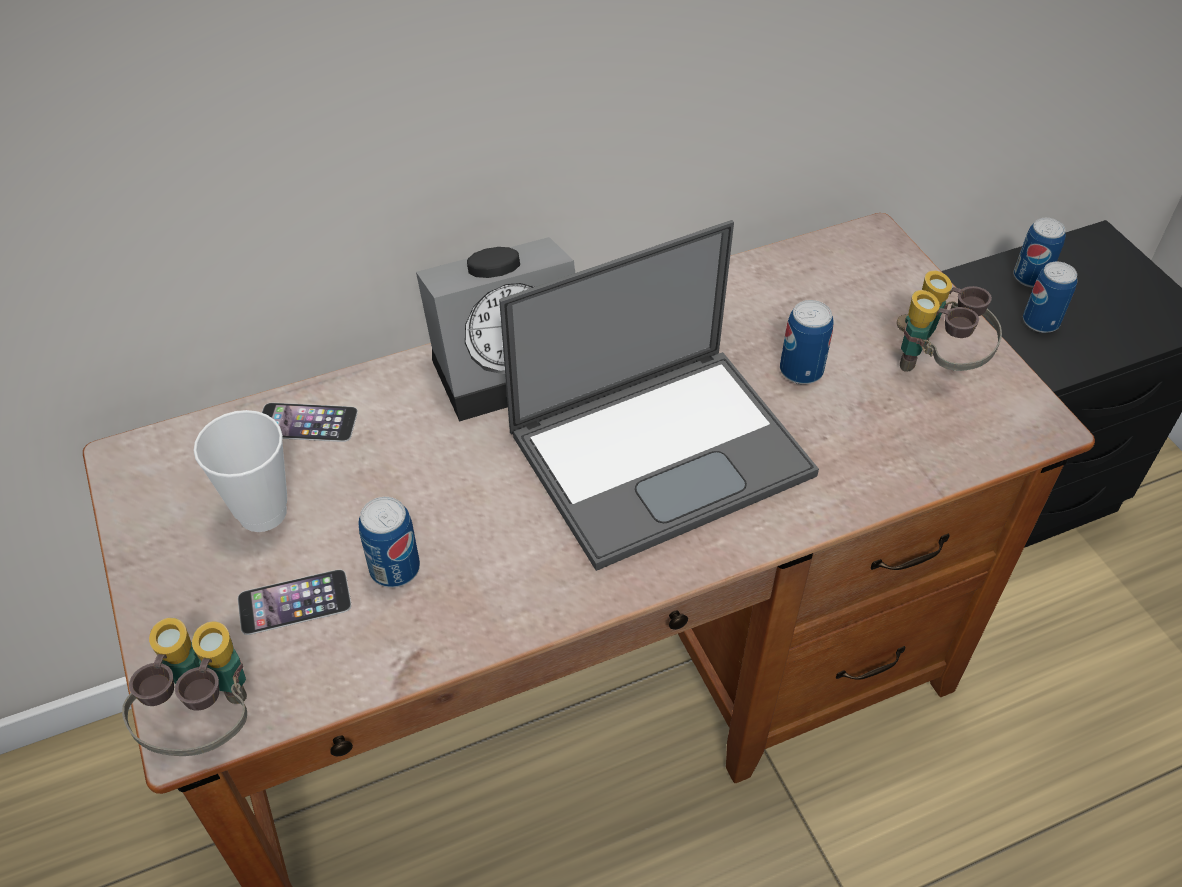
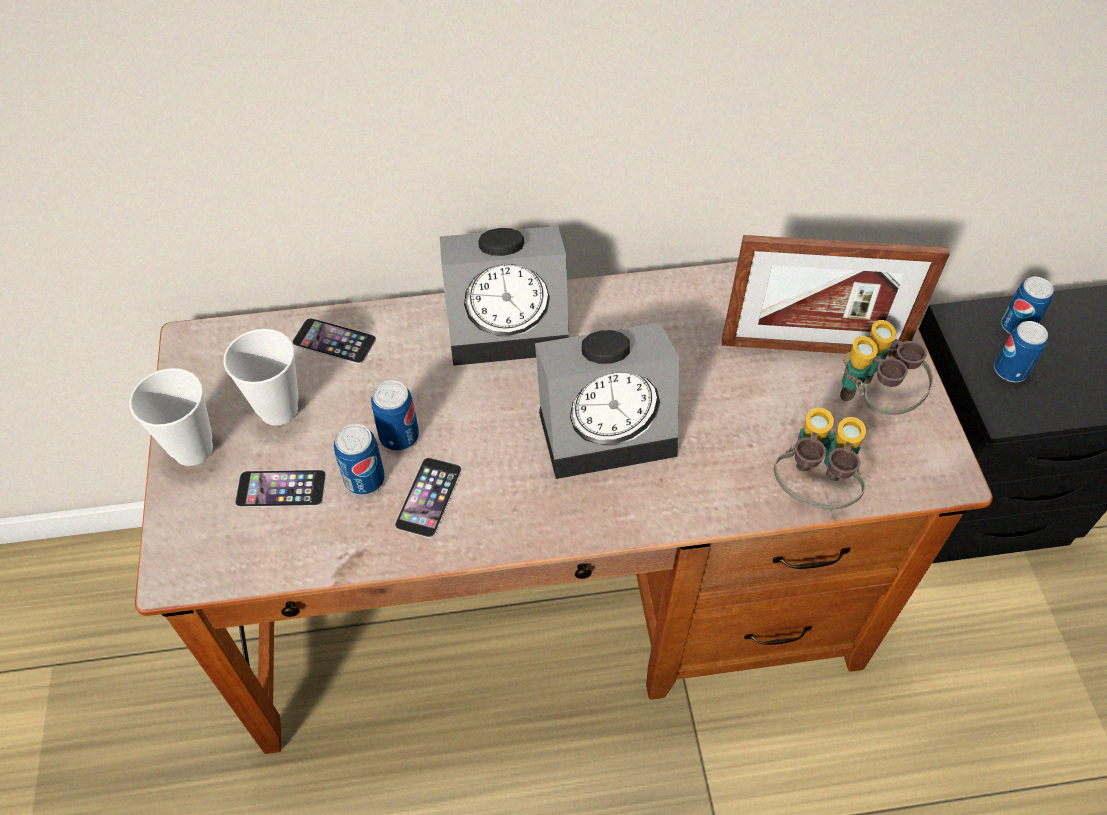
camera: 15 degrees right, 5 degrees up
(167, 581) = (193, 449): none -> cup
(208, 723) = (190, 570): binoculars -> binoculars (812, 490)
(479, 571) = (428, 497): none -> phone
(663, 451) = (609, 427): laptop -> alarm clock
(801, 371) = (752, 381): can -> can (399, 436)
(852, 325) = (812, 348): none -> picture frame

